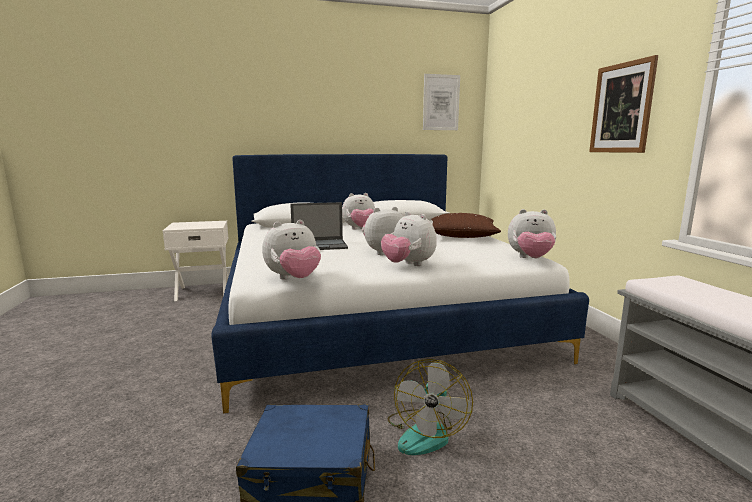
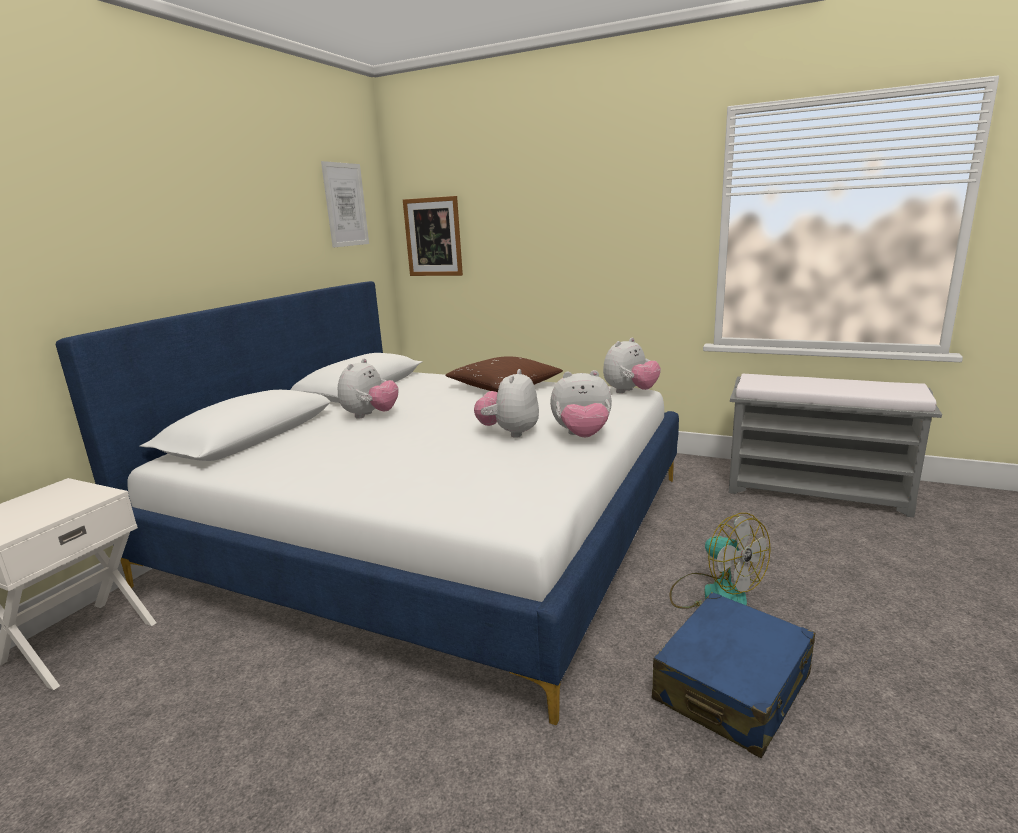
camera: 50 degrees left, 5 degrees up
(294, 279) = (552, 500): plush toy -> none
(320, 245) = (430, 452): laptop -> none
(621, 108) = (631, 222): picture -> picture (433, 237)

